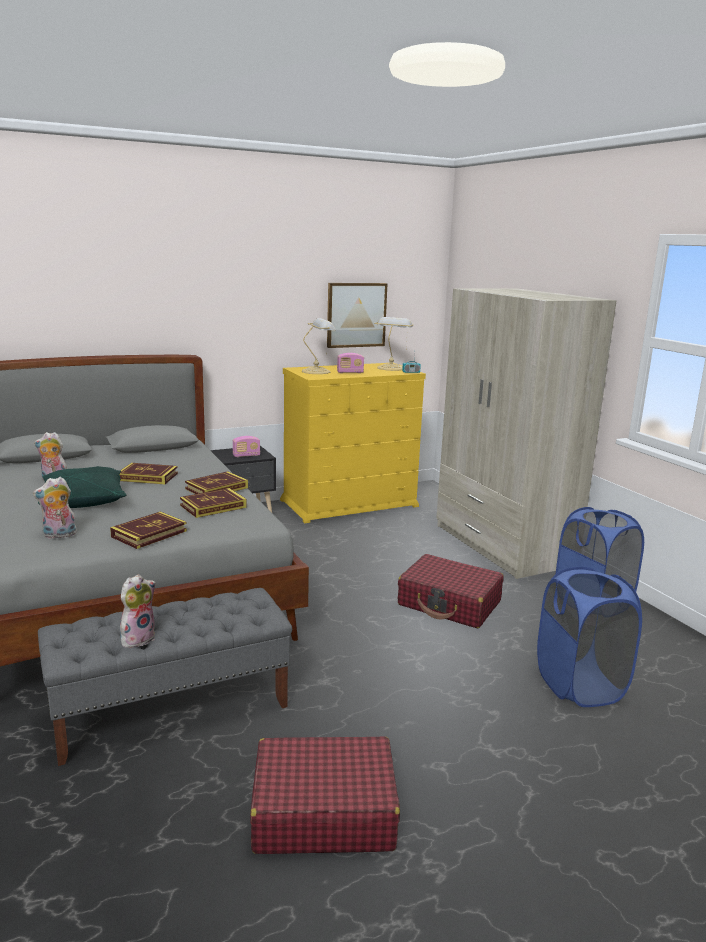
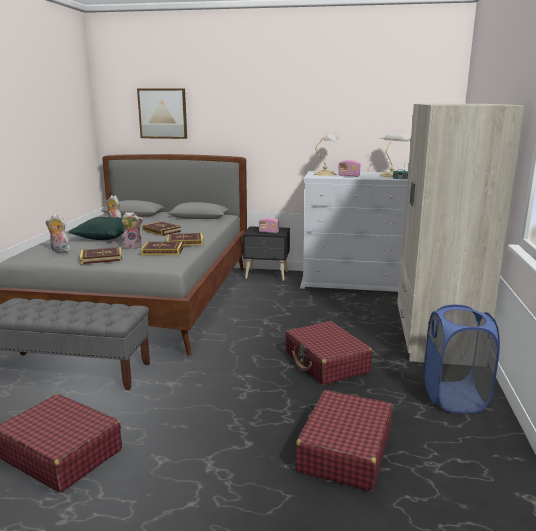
camera: 35 degrees right, 0 degrees up
(138, 638) = (38, 314): plush toy -> plush toy (133, 247)
(349, 503) = (351, 282): yellow dresser -> white dresser
(356, 315) = (373, 132): picture -> picture (163, 113)
(580, 685) = (344, 451): blue laundry basket -> red suitcase

